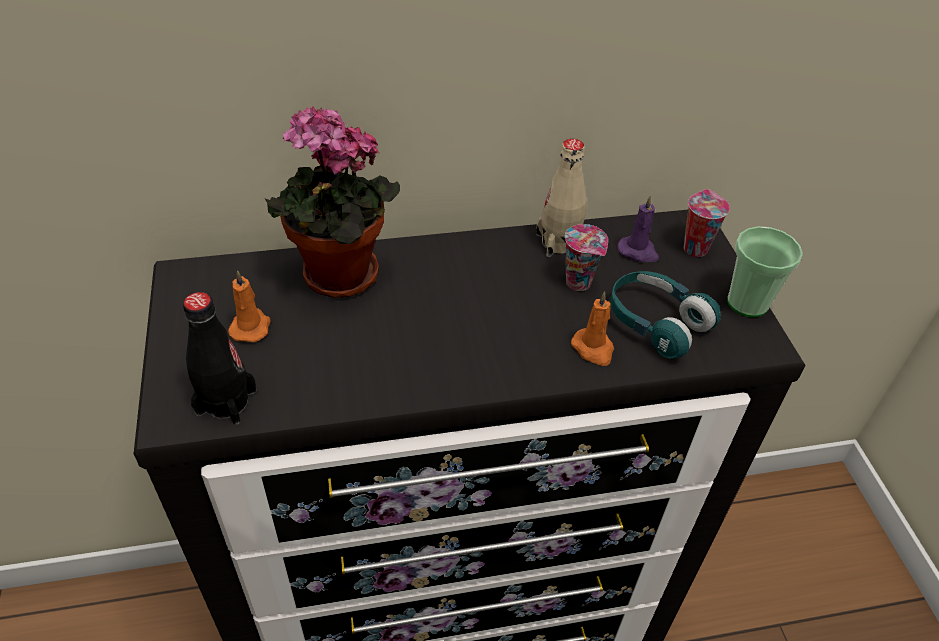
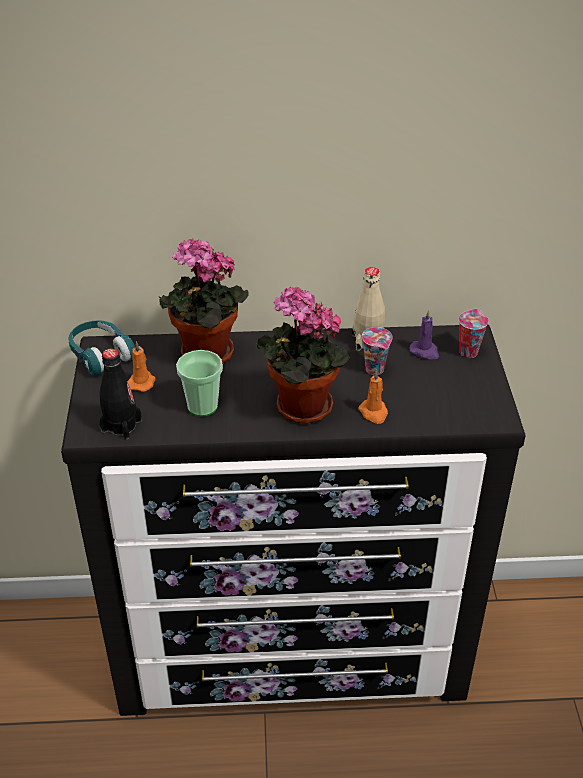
camera: 10 degrees right, 5 degrees down
(487, 351) = (299, 409): none -> potted plant
(656, 323) = (423, 399): turquoise headphones -> turquoise headphones (101, 355)
(747, 303) = (495, 391): cup -> cup (202, 406)

